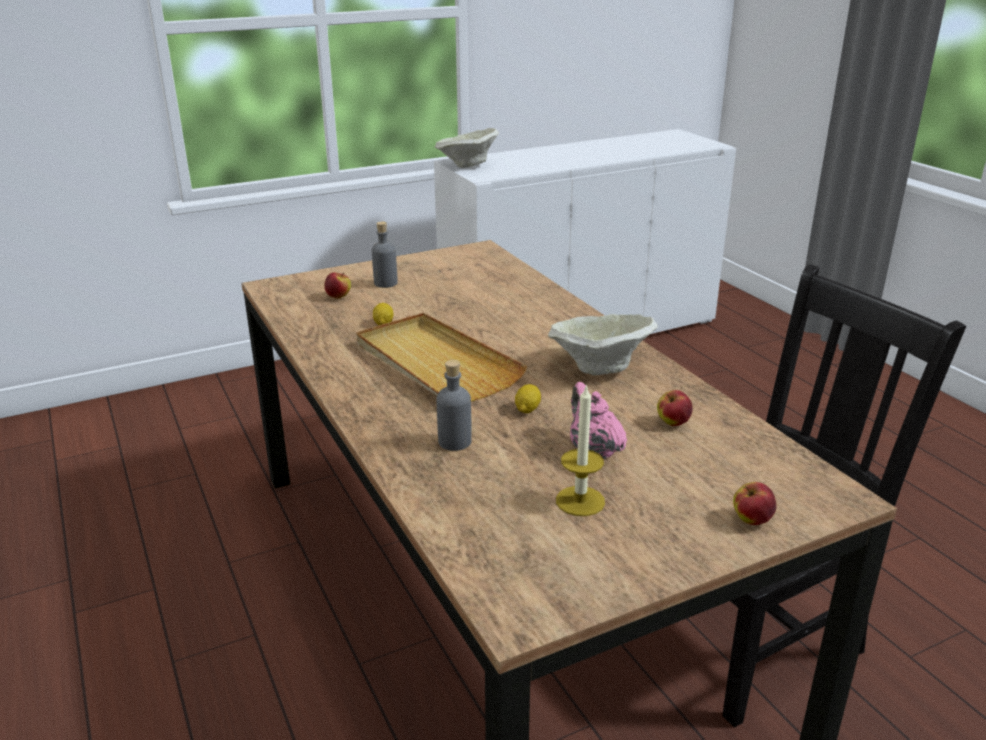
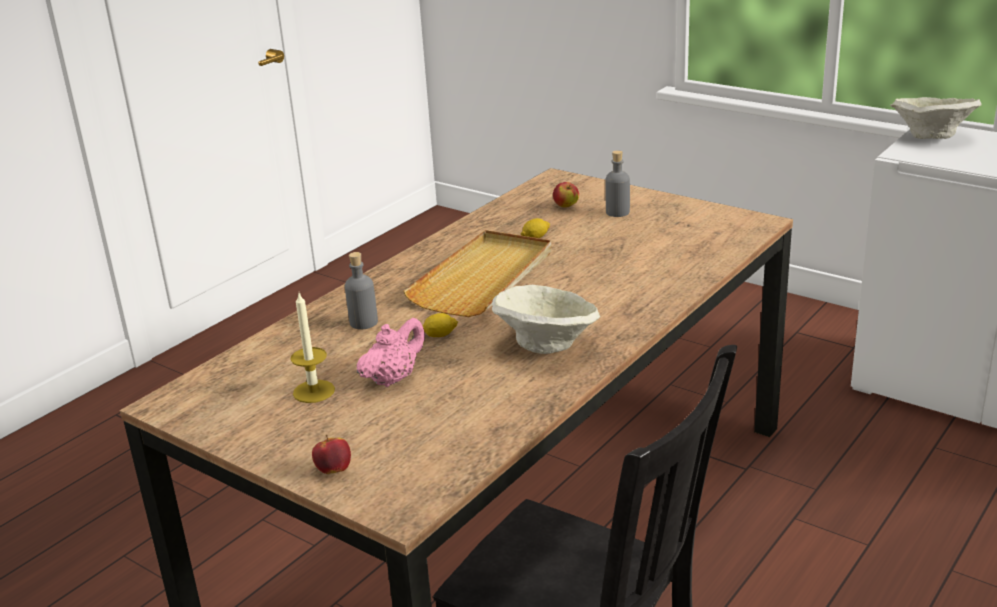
camera: 65 degrees right, 0 degrees up
(673, 423) = (471, 403): apple -> none

